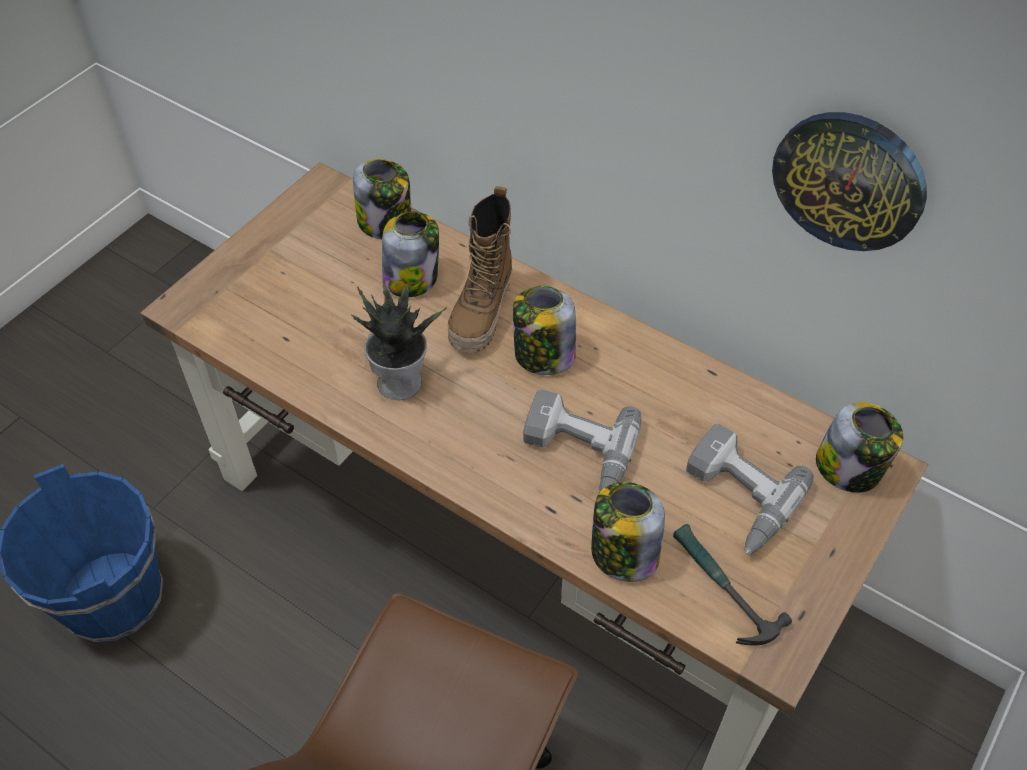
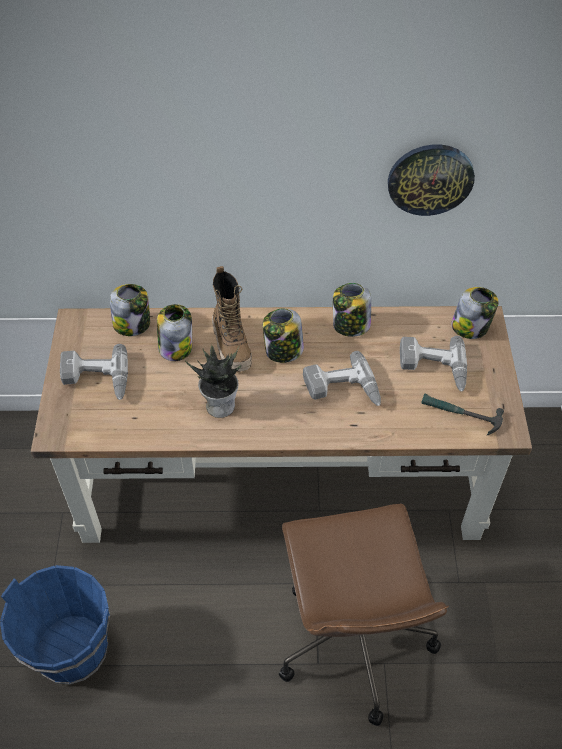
camera: 35 degrees left, 0 degrees up
(284, 268) = (96, 380): none -> power drill
(623, 554) = (405, 426): jar -> jar (350, 325)

